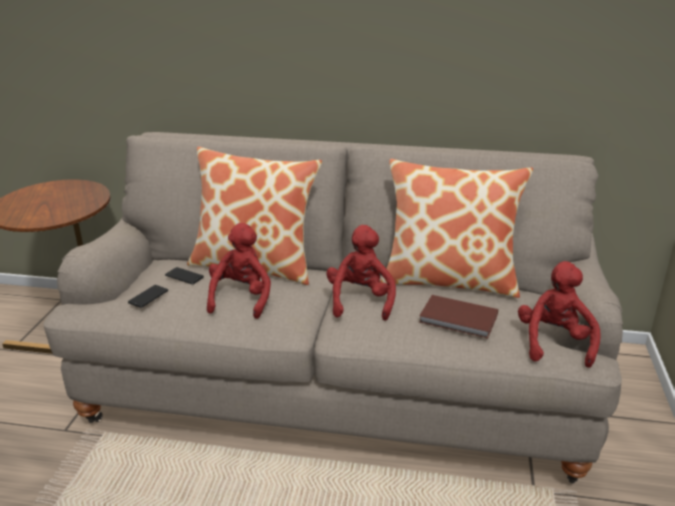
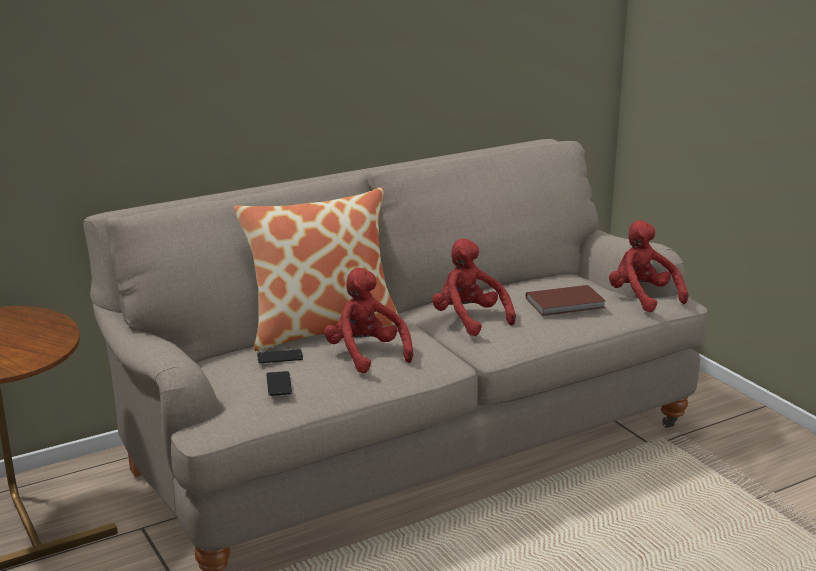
camera: 40 degrees left, 5 degrees down
(449, 280) = (508, 282): pillow -> none

